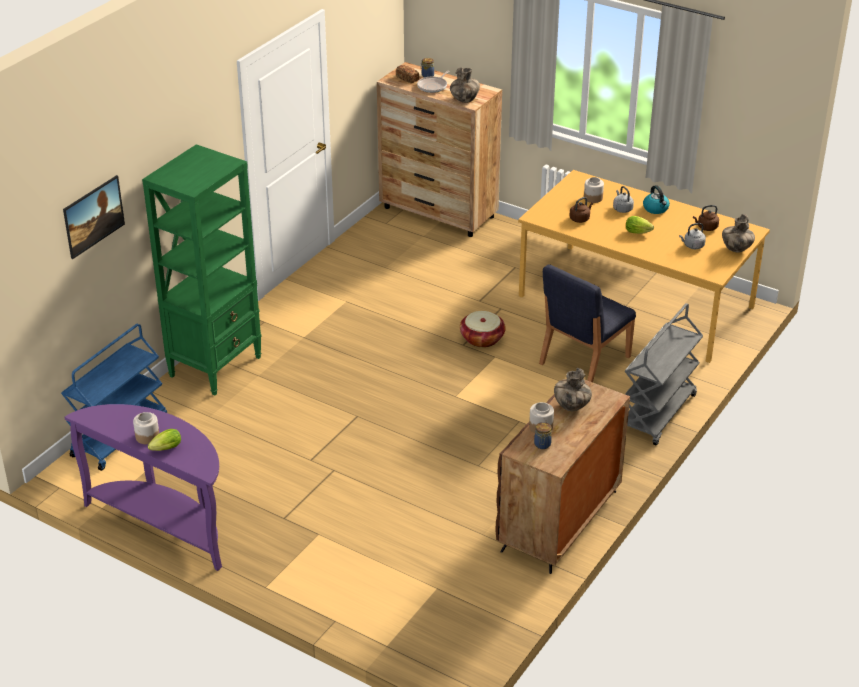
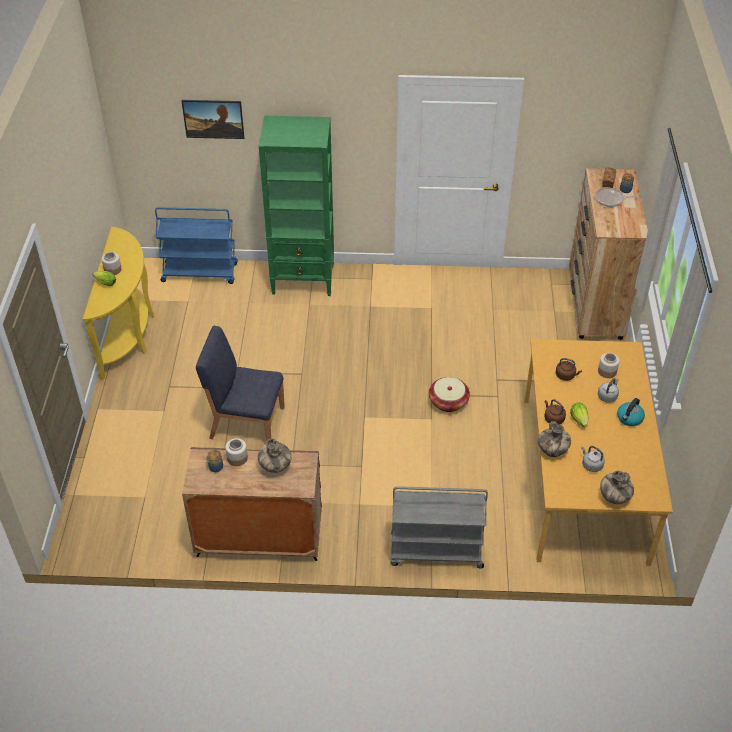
camera: 60 degrees right, 10 degrees up
(165, 524) = (130, 334): purple console table -> yellow console table
(465, 100) = (607, 225): vase -> vase (552, 451)
(583, 360) = (470, 475): blue chair -> blue chair (246, 422)
(706, 227) = (631, 464): brown kettle -> brown kettle (553, 418)

